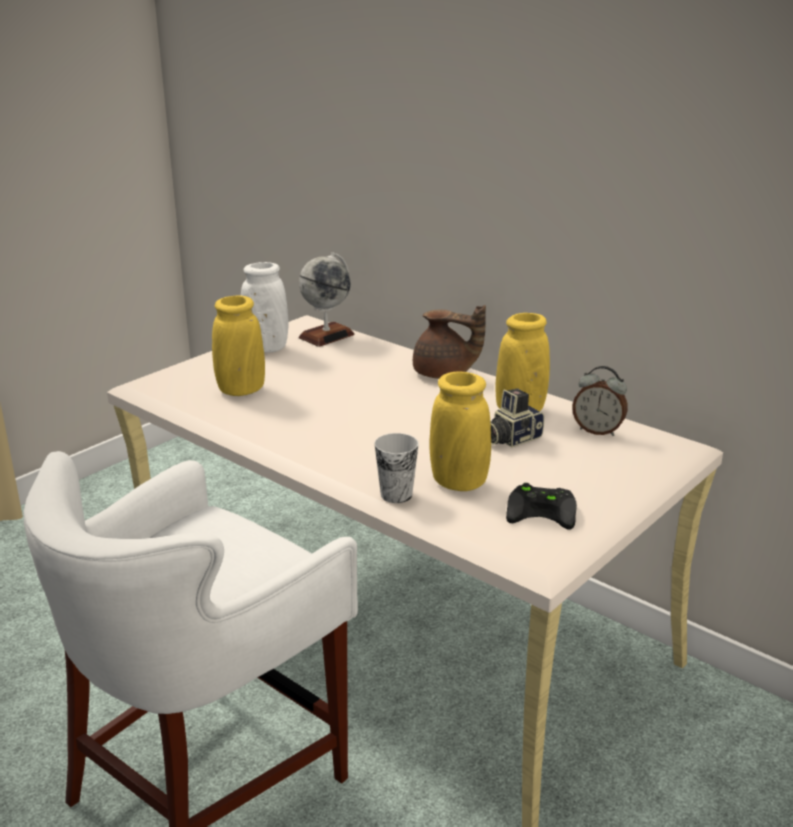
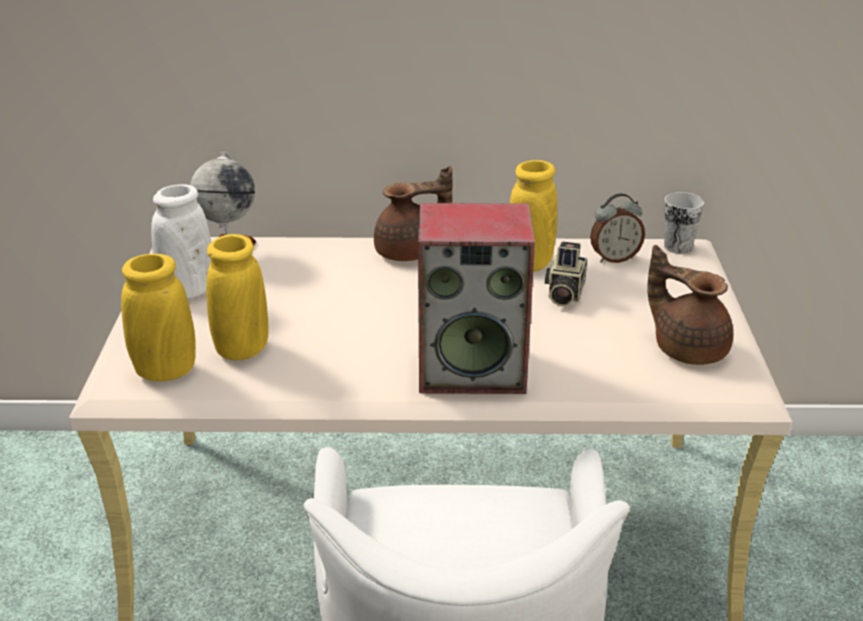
camera: 40 degrees left, 5 degrees up
(358, 457) = (473, 369): none -> speaker
(396, 495) = (562, 390): cup -> cup (678, 247)
(458, 483) = (591, 354): yellow vase -> yellow vase (165, 371)
(544, 510) = (688, 348): black game controller -> brown teapot

